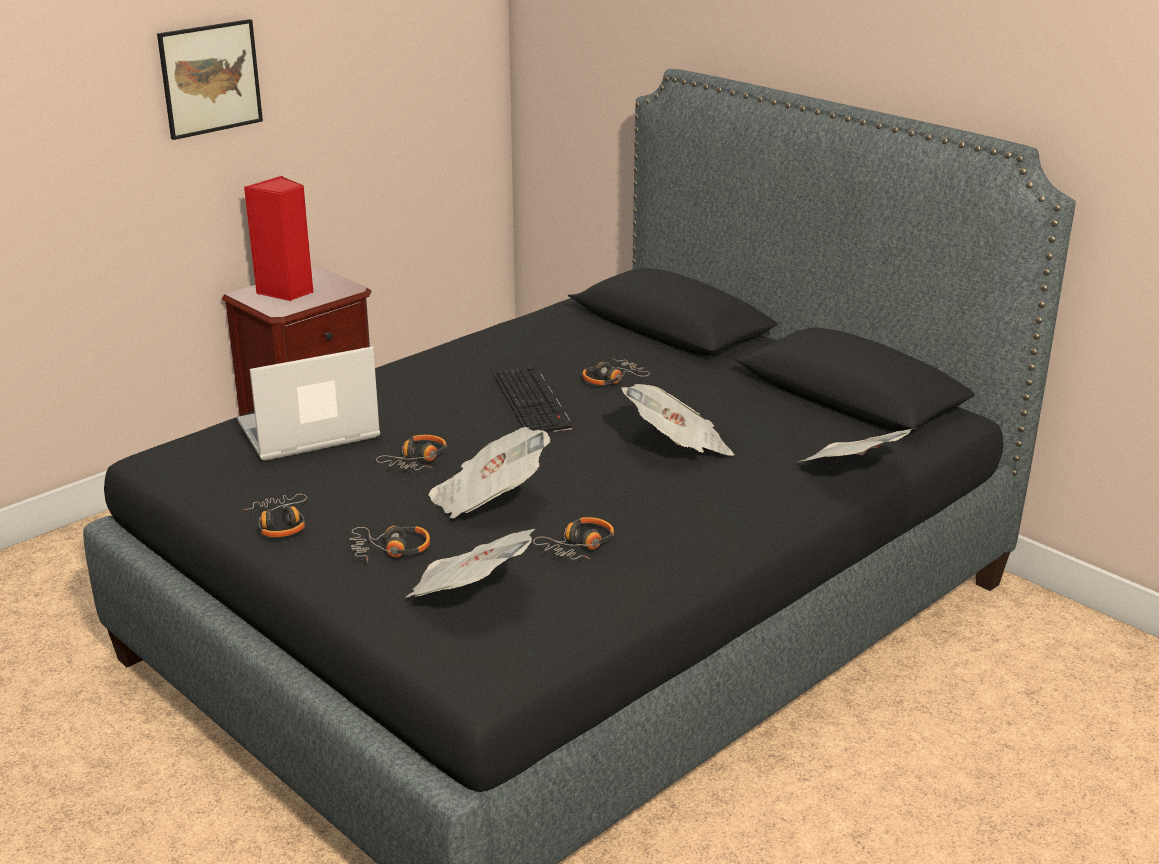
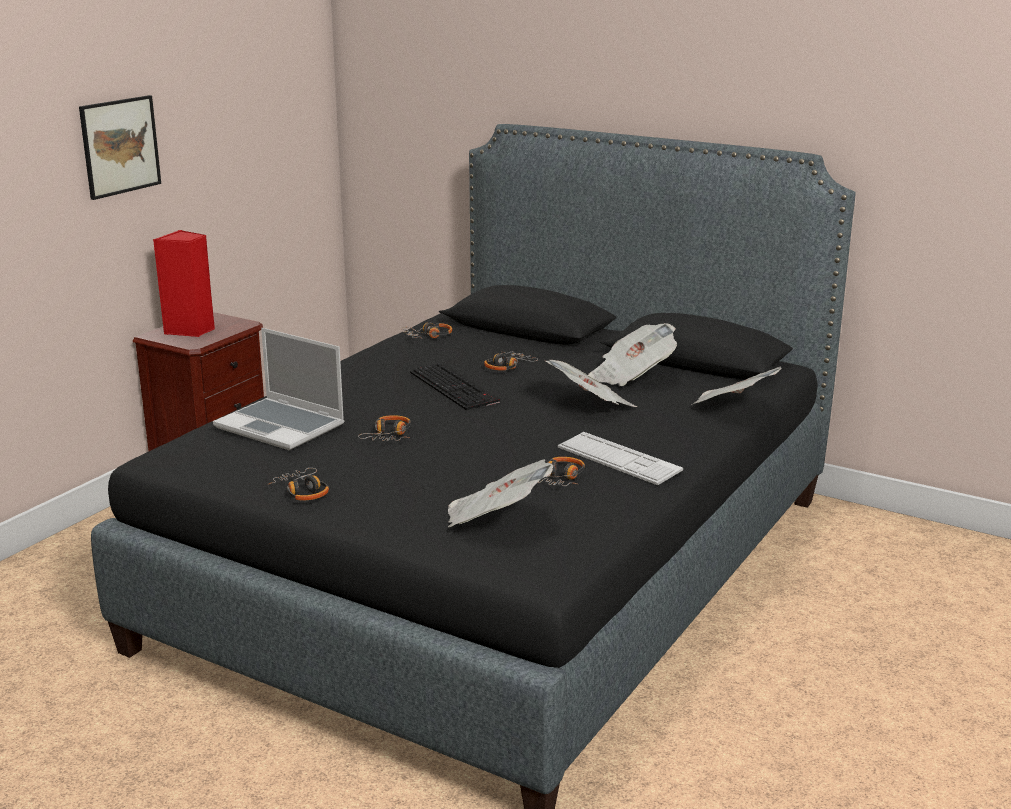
camera: 15 degrees left, 5 degrees down
(307, 432) = (282, 426): laptop -> laptop turned 105 degrees counterclockwise
(390, 550) = (409, 499): headphones -> headphones (428, 336)
(488, 500) = (465, 457): newspaper -> newspaper (631, 376)
(666, 528) = (619, 459): none -> keyboard

